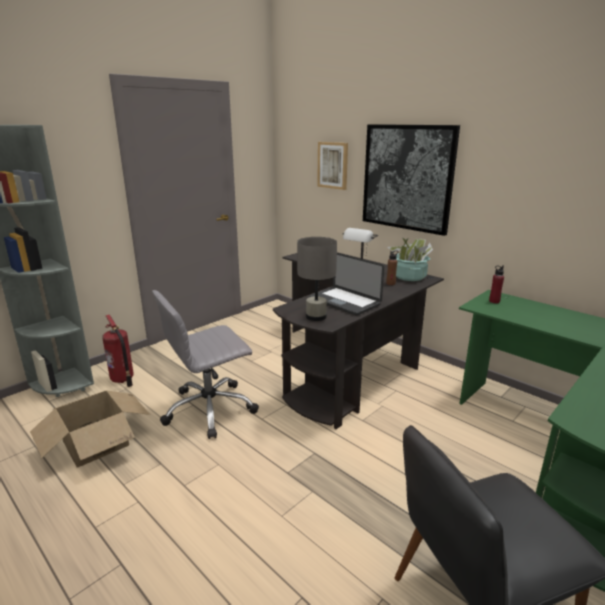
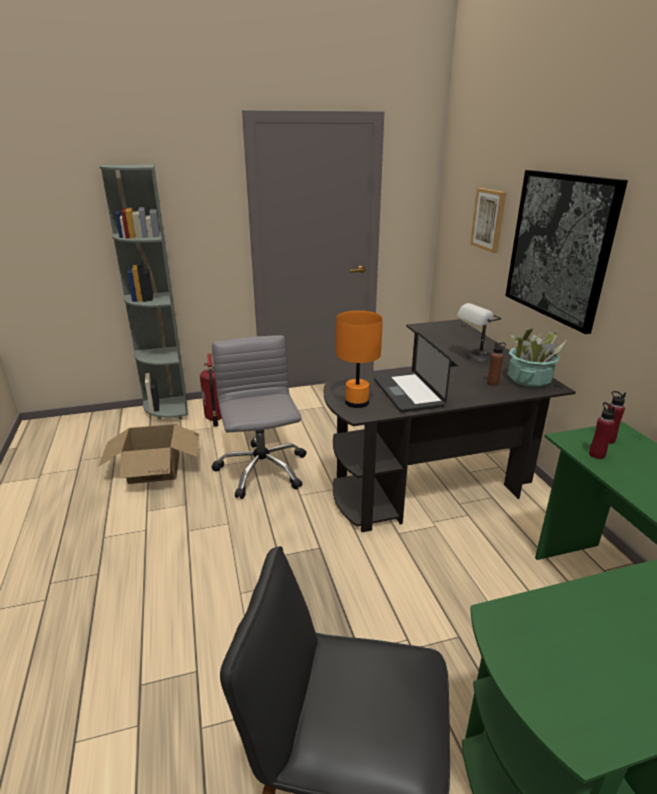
camera: 30 degrees right, 5 degrees up
(209, 409) = (261, 470): grey office chair -> grey office chair turned 75 degrees clockwise
(315, 316) = (356, 402): grey table lamp -> orange table lamp
(499, 311) = (596, 454): none -> red bottle

